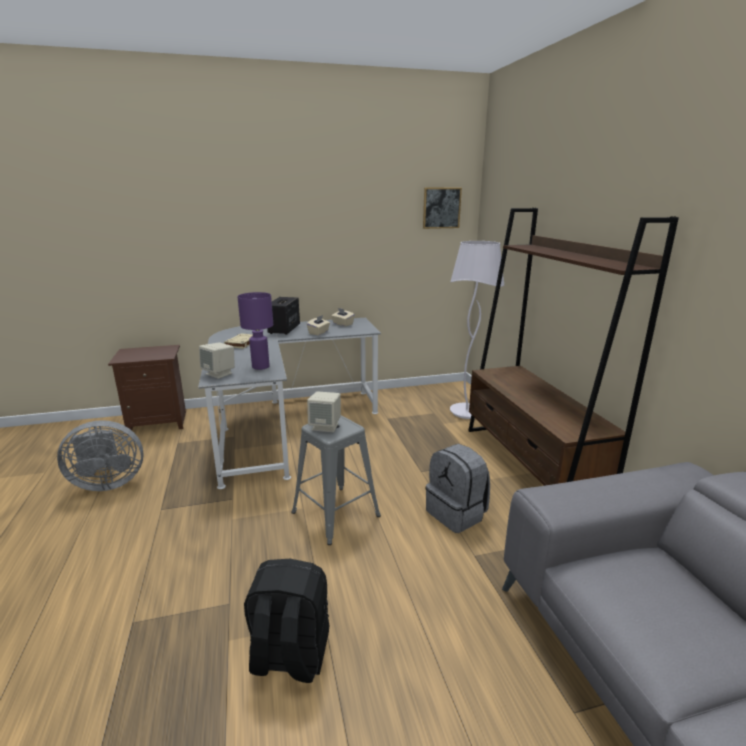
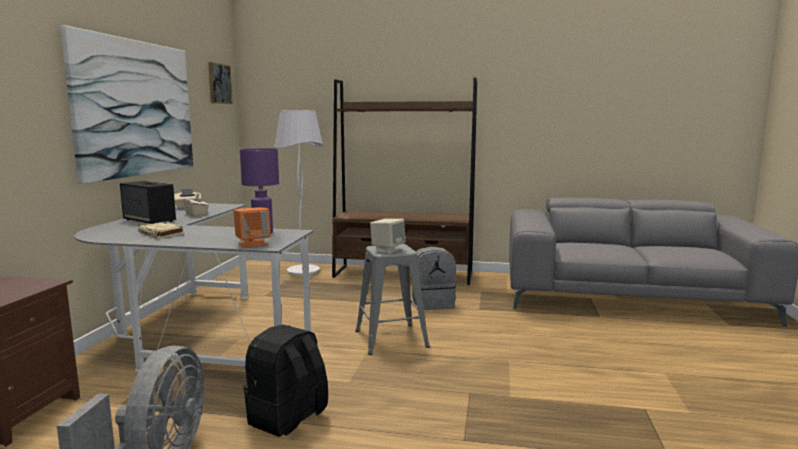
camera: 65 degrees left, 10 degrees down
(219, 373) = (252, 243): beige speaker -> orange speaker
(290, 656) = (536, 376): black backpack -> black backpack (288, 419)
(312, 238) = (136, 108): none -> picture

